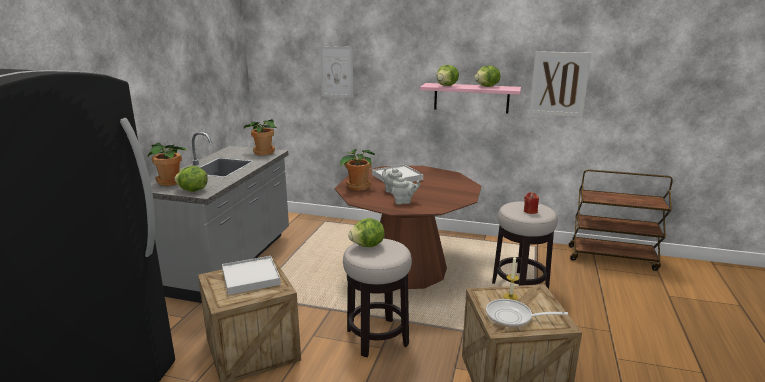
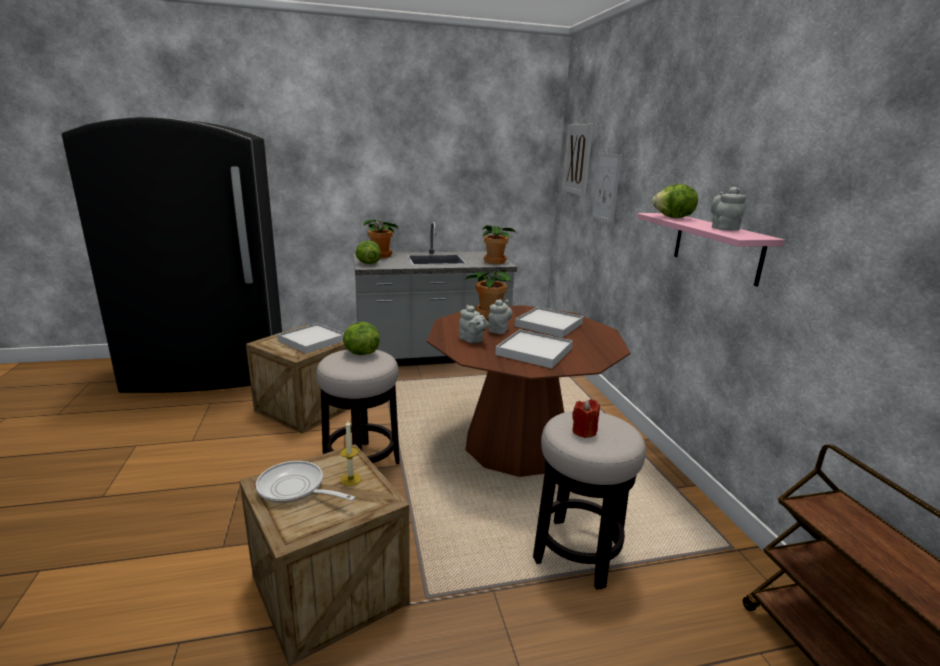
camera: 60 degrees right, 0 degrees up
(439, 191) = (534, 351): none -> white tray
(487, 86) = (723, 228): lettuce -> grey teapot
(513, 317) = (295, 489): frying pan -> frying pan turned 45 degrees counterclockwise
(559, 84) = (850, 245): picture -> picture (577, 159)

